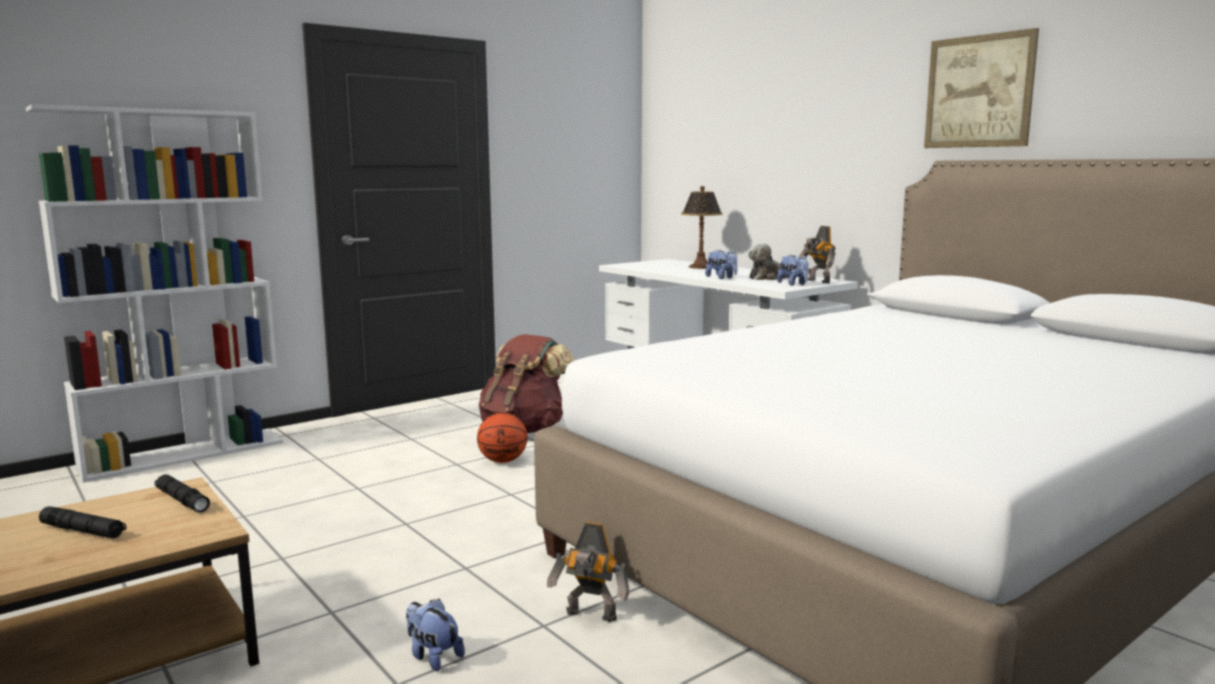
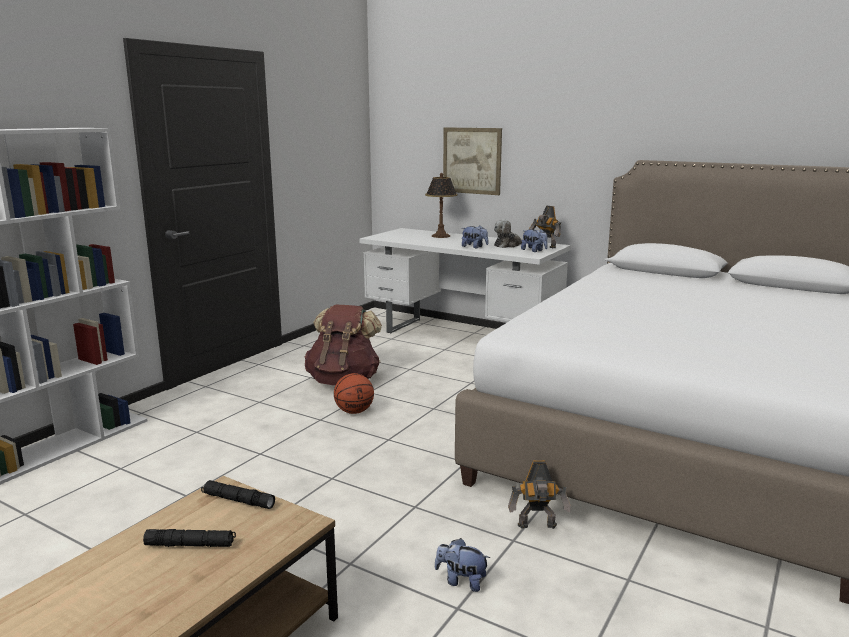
camera: 20 degrees left, 5 degrees up
(979, 91) = (664, 111): picture -> picture (472, 160)

